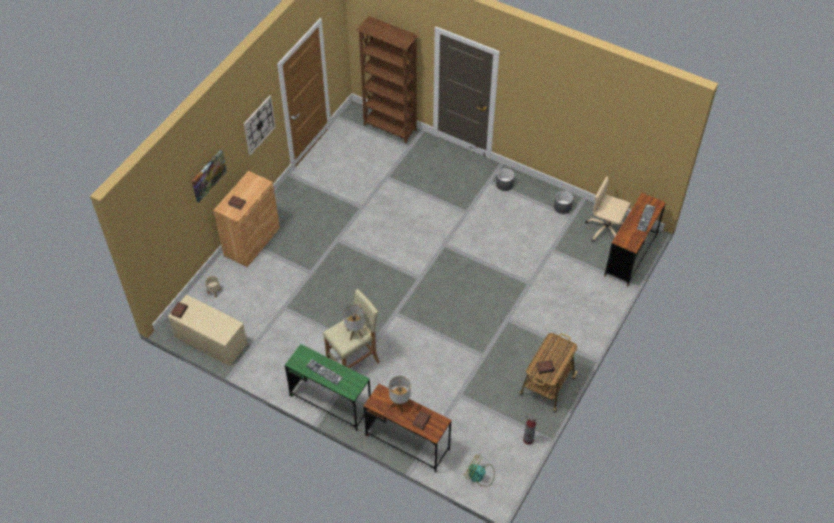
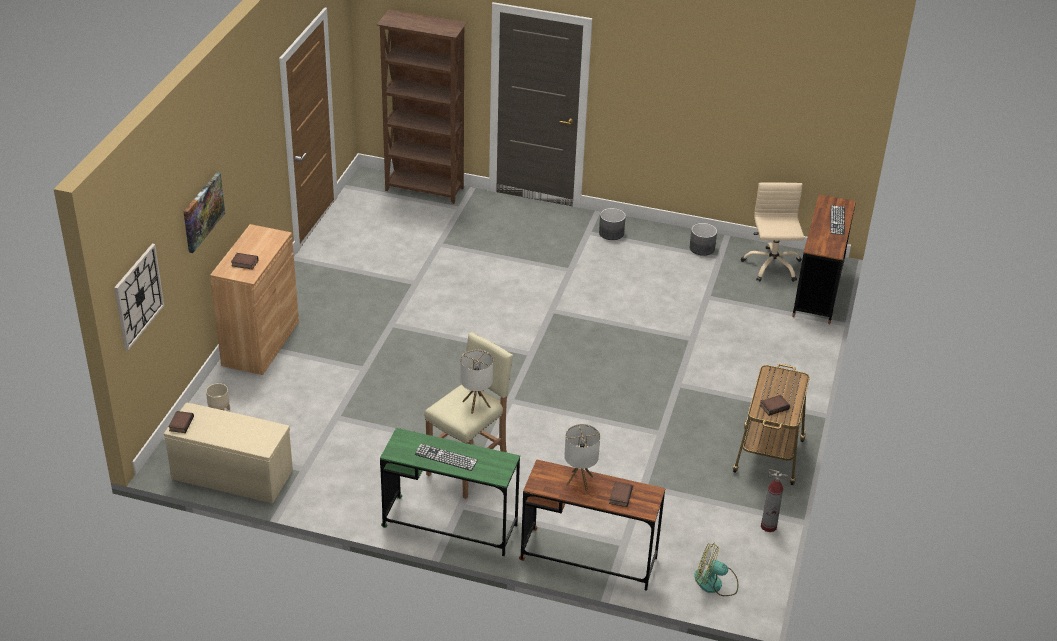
camera: 15 degrees left, 15 degrees down
(259, 125) = (260, 152): wall clock -> wall clock (138, 296)
(605, 230) = (771, 266): beige office chair -> beige office chair turned 75 degrees clockwise

